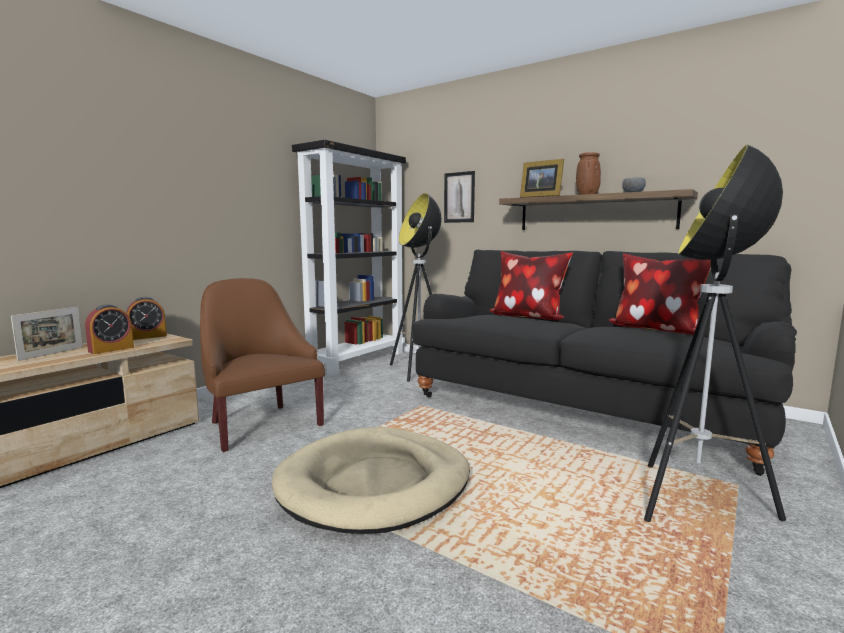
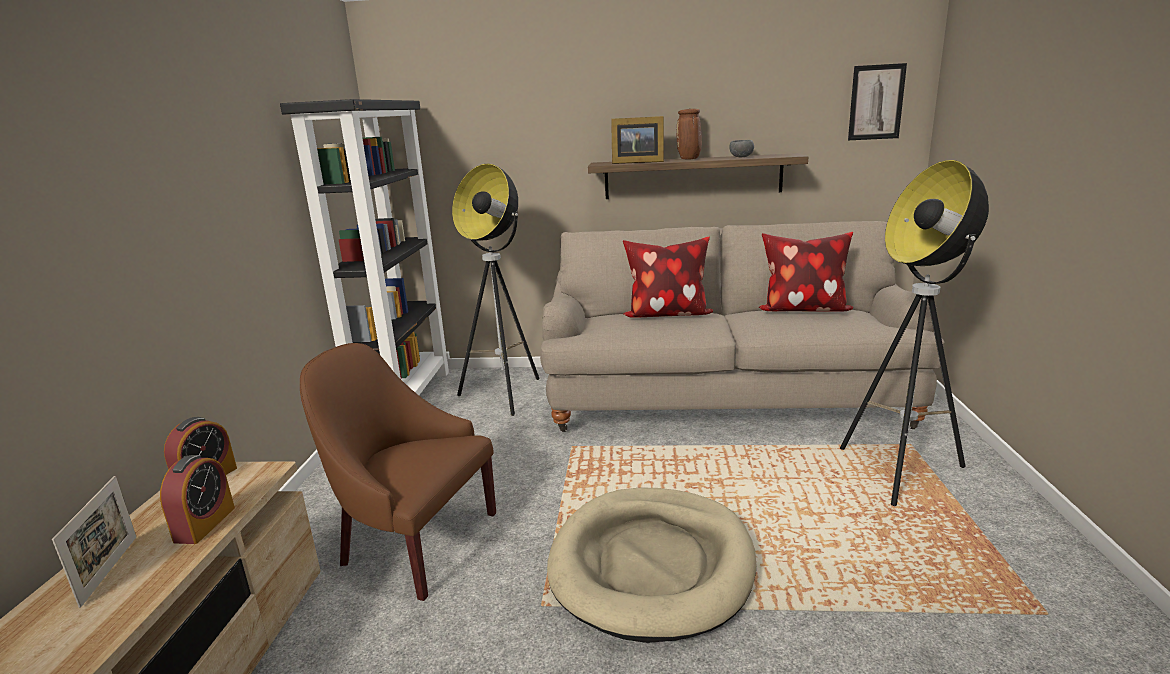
camera: 30 degrees left, 10 degrees up
(459, 197) = (512, 158): picture -> picture (876, 102)
(581, 408) = (723, 399): black sofa -> beige sofa

